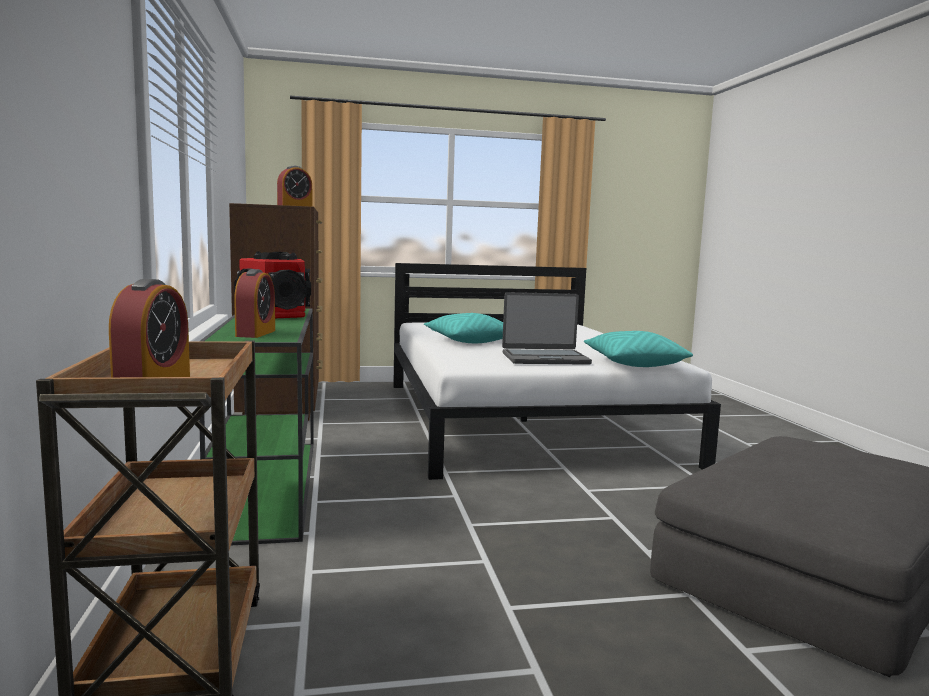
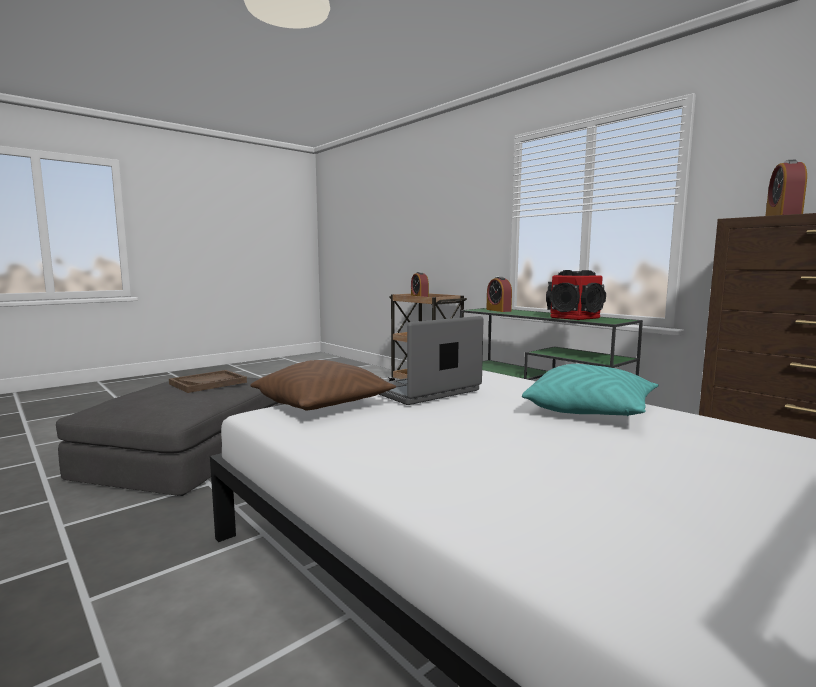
camera: 150 degrees right, 0 degrees up
(634, 363) = (323, 406): turquoise pillow -> brown pillow
(794, 466) = (208, 383): none -> brown tray

